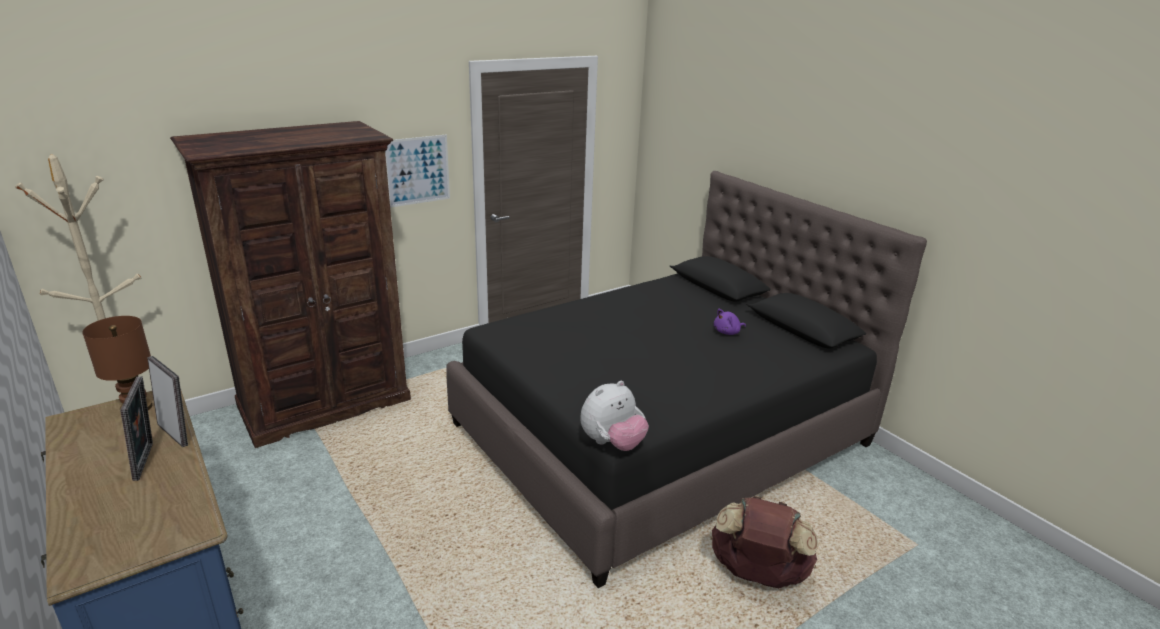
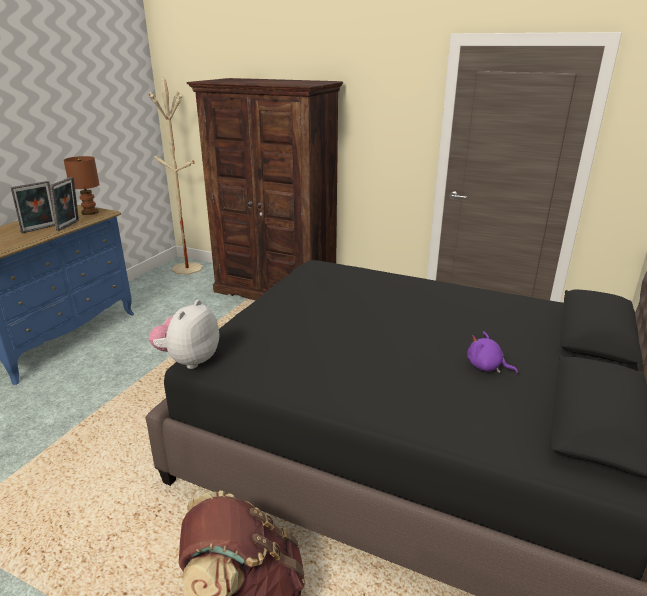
camera: 60 degrees right, 0 degrees up
(417, 170) = (386, 133): picture -> none
(612, 443) = (189, 360): plush toy -> plush toy turned 90 degrees clockwise

